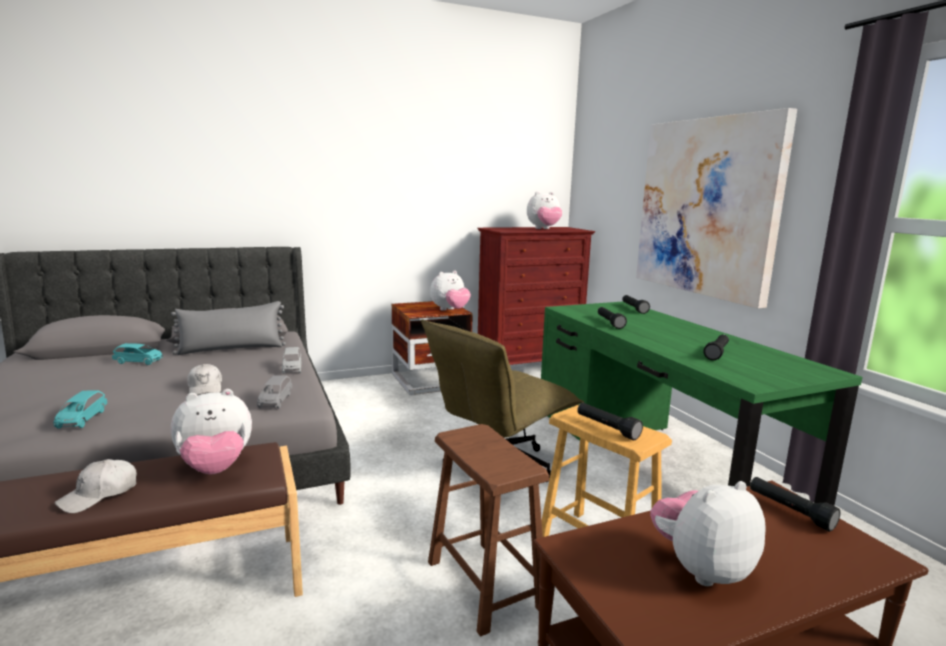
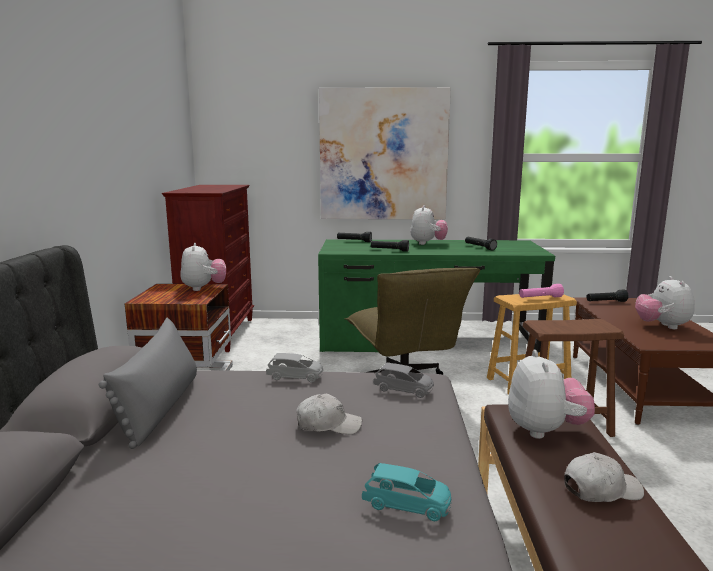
camera: 65 degrees left, 0 degrees up
(99, 495) = (601, 489): white cap -> white cap turned 75 degrees counterclockwise
(139, 361) = (134, 479): turquoise toy car -> none
(544, 229) = (214, 187): plush toy -> plush toy (427, 243)
(606, 428) = (540, 298): black flashlight -> pink flashlight

